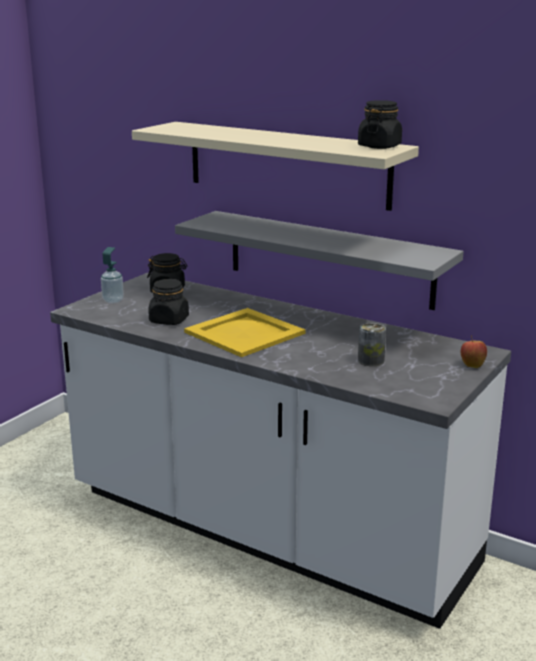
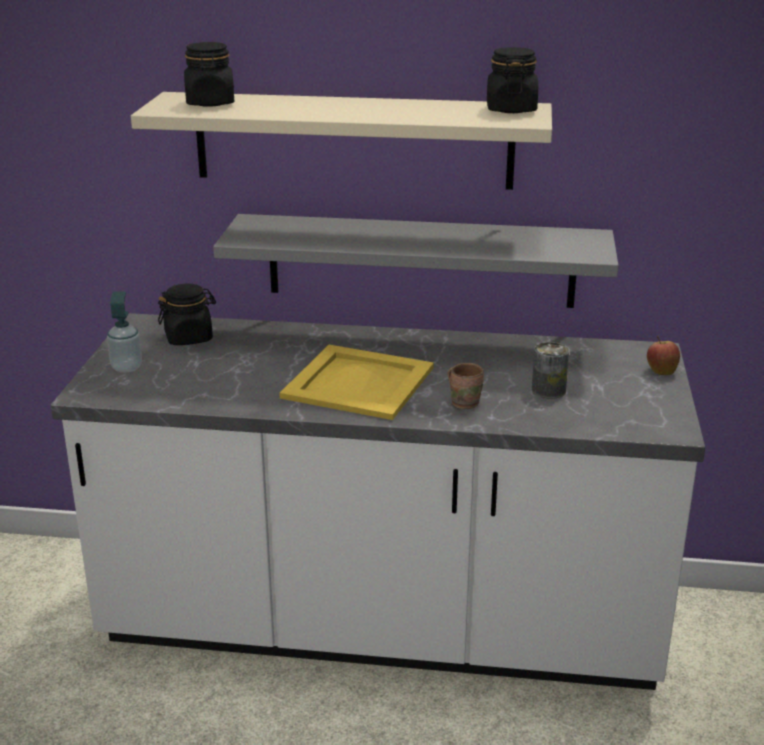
camera: 25 degrees left, 5 degrees up
(169, 320) = (239, 384): black jar -> black jar (210, 103)
(302, 356) = (465, 402): none -> brown mug

